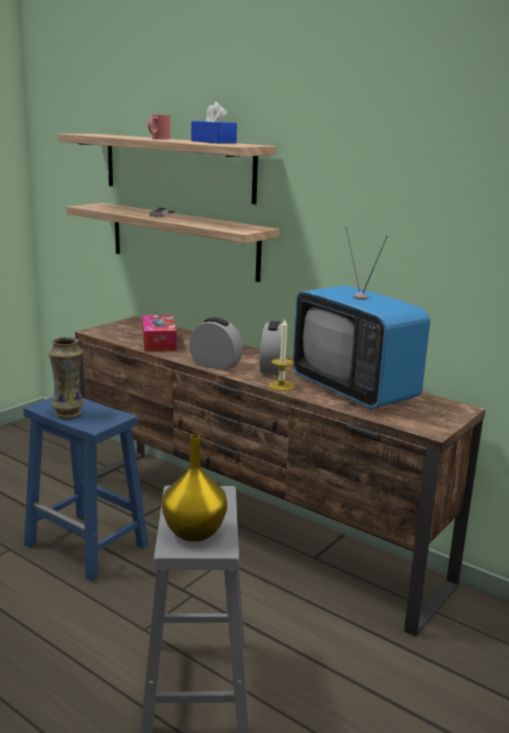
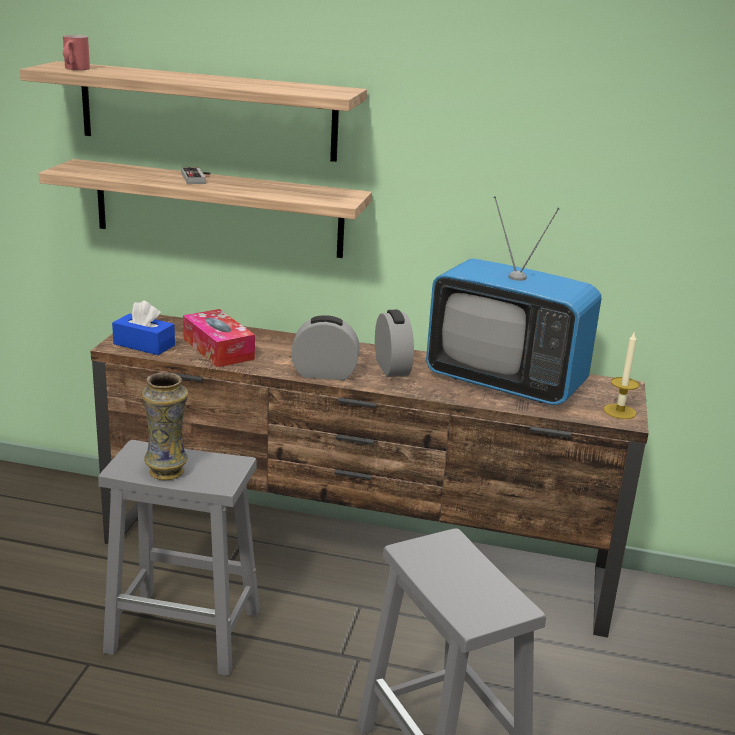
camera: 25 degrees left, 5 degrees up
(88, 546) = (186, 631): blue stool -> grey stool
(158, 138) = (191, 78): red mug -> red mug (74, 69)
(193, 531) = (473, 596): yellow vase -> none
(213, 142) = (281, 84): blue tissue box -> blue tissue box (144, 345)
(281, 386) = (426, 390): candle -> candle (619, 411)

